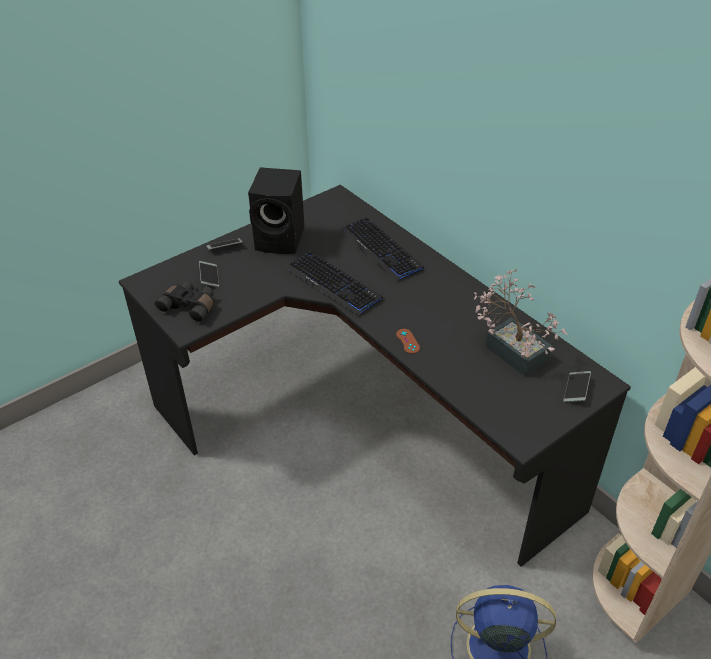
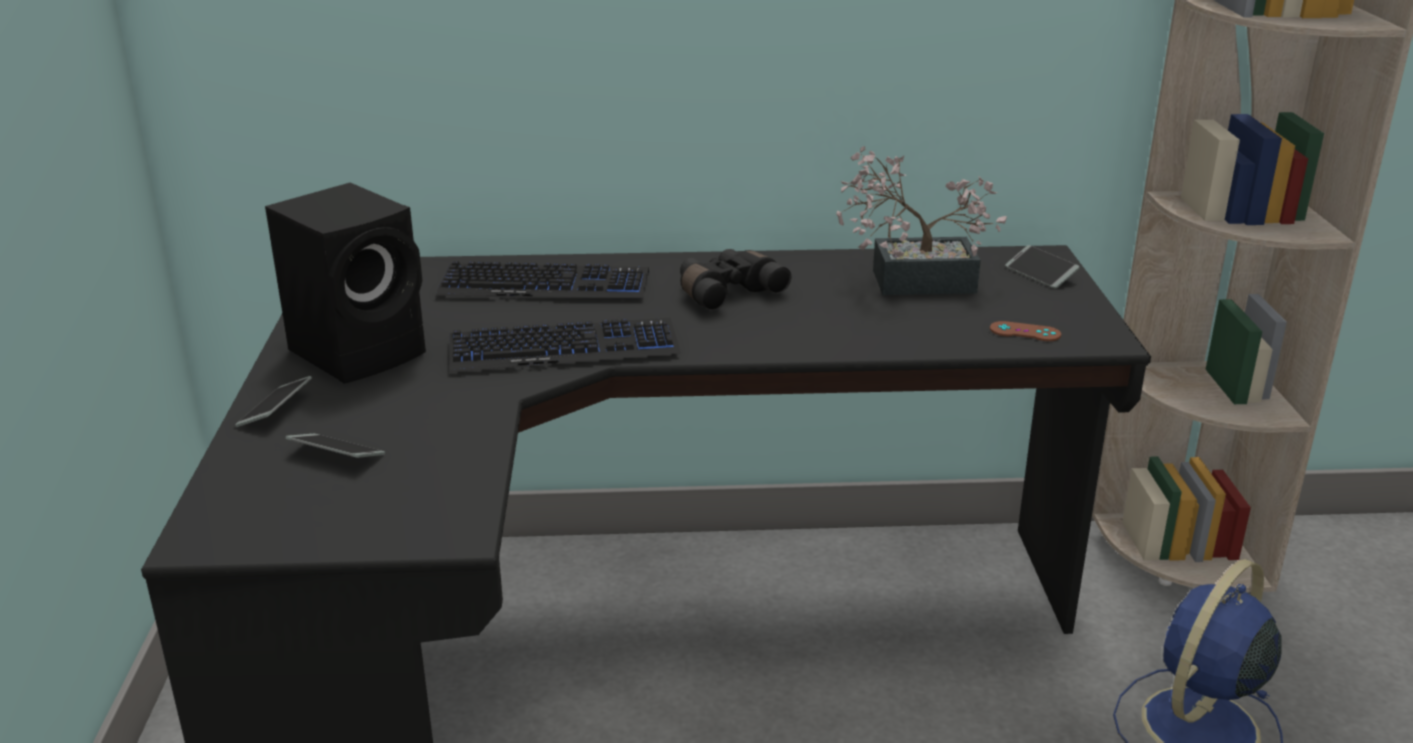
camera: 55 degrees left, 15 degrees down
(190, 306) = (391, 504): black binoculars -> black binoculars (727, 292)
(407, 341) = (796, 341): brown game controller -> brown game controller (1025, 332)

